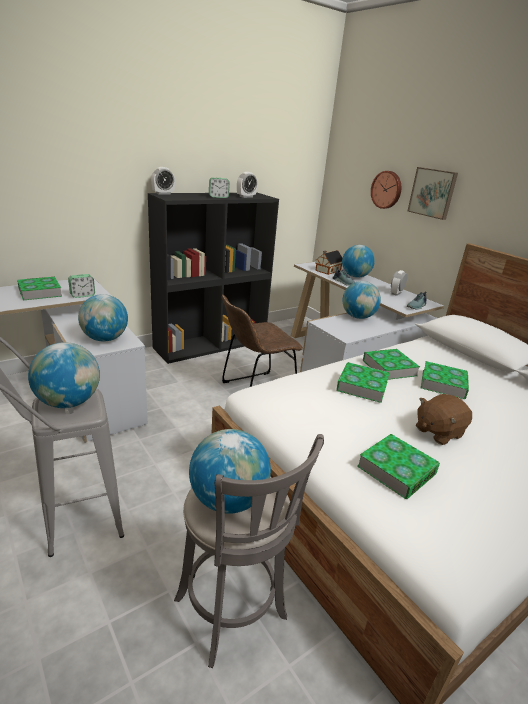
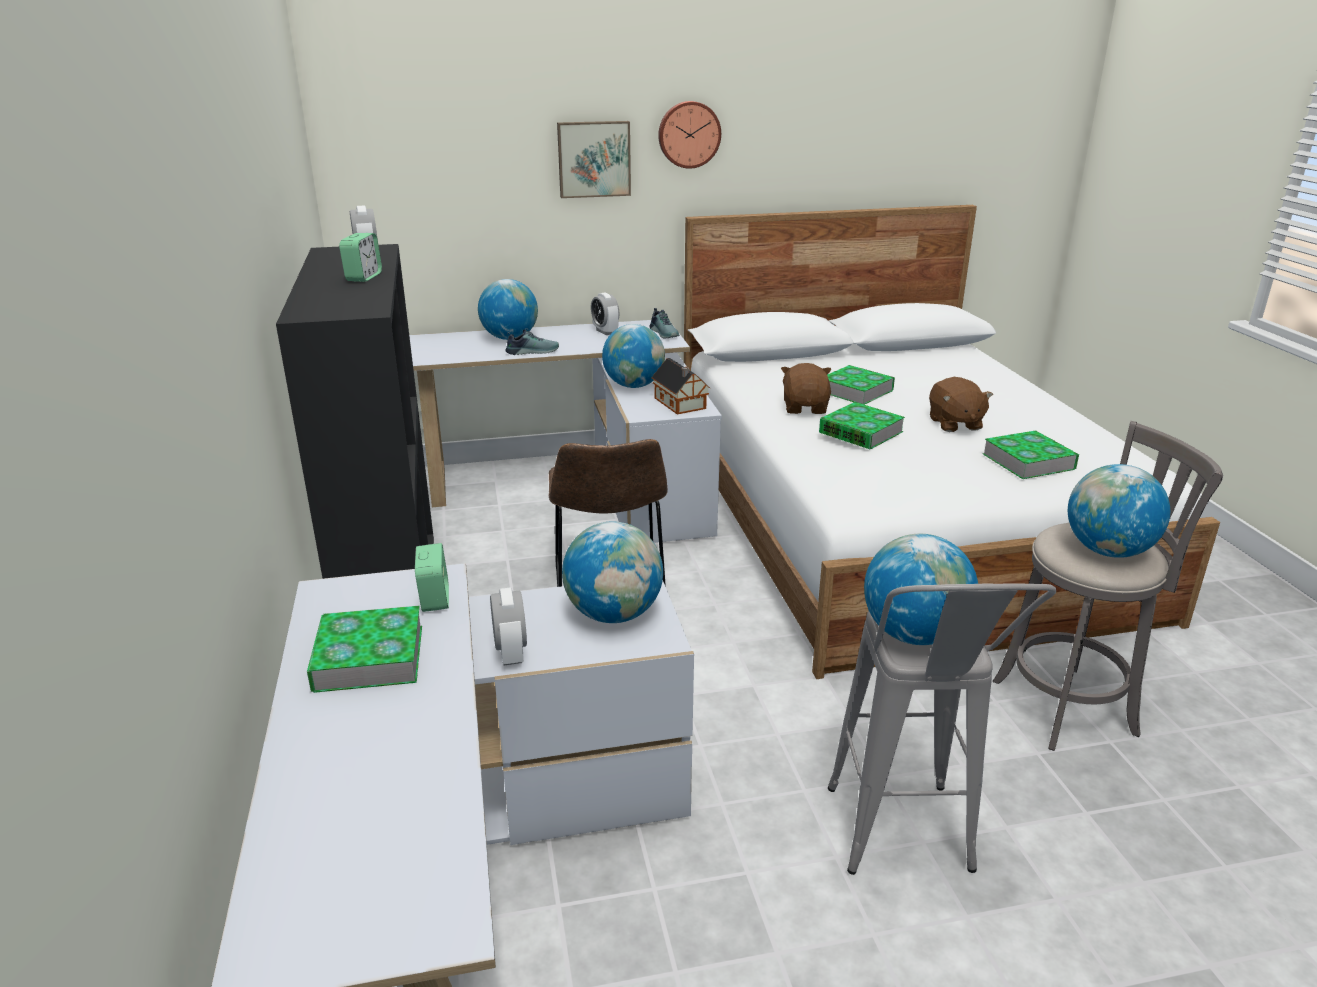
camera: 65 degrees left, 0 degrees up
(163, 193) = (298, 312): alarm clock -> alarm clock (511, 653)
(327, 270) = (462, 350): toy house -> toy house (680, 404)
(387, 189) = (498, 172): wall clock -> wall clock (689, 134)
(389, 368) = (805, 408): book -> brown plush toy

